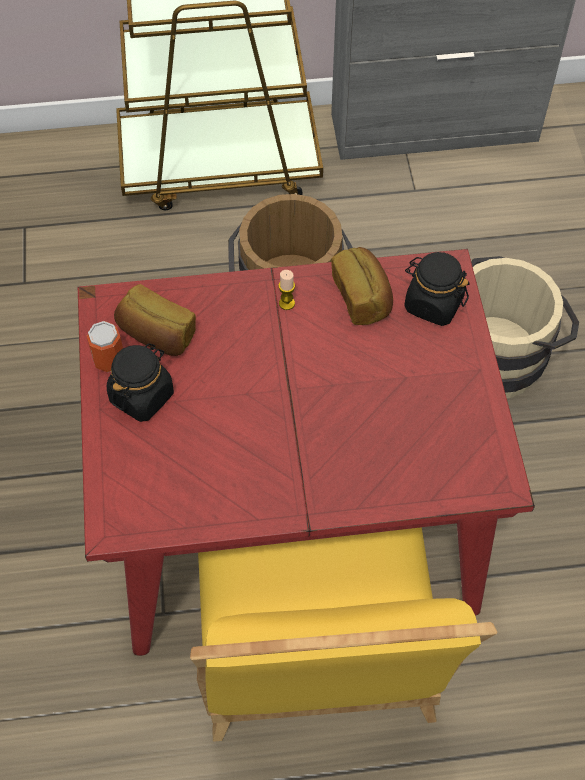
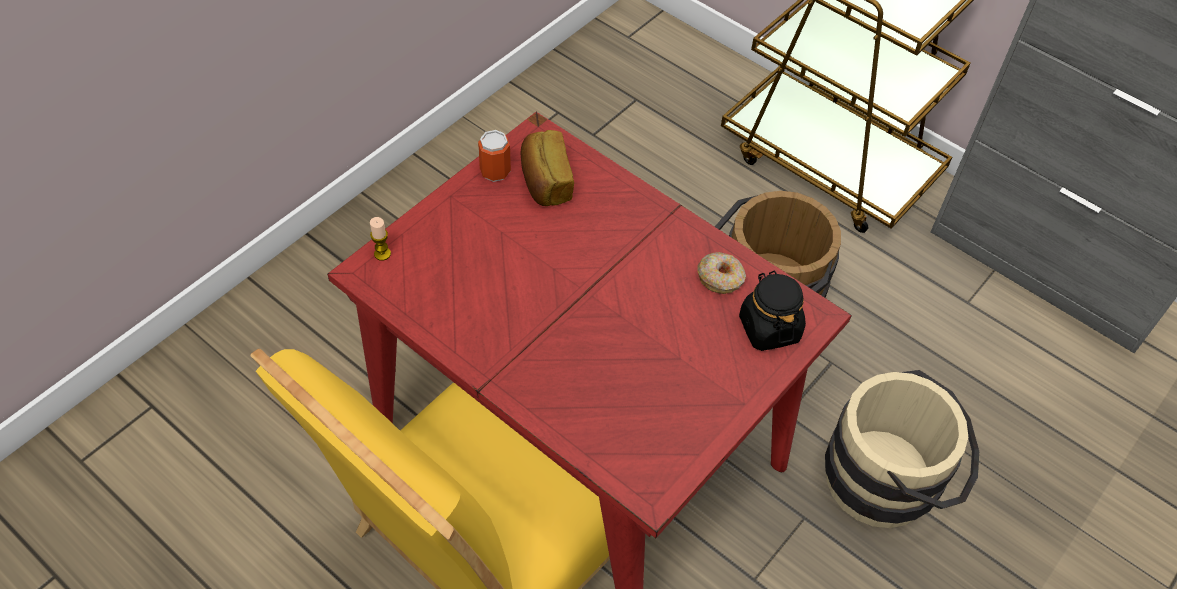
camera: 45 degrees right, 5 degrees down
(142, 396) = (486, 210): black jar -> none
(286, 303) = (659, 236): candle -> candle (382, 254)
(362, 297) = (720, 278): bread -> donut

